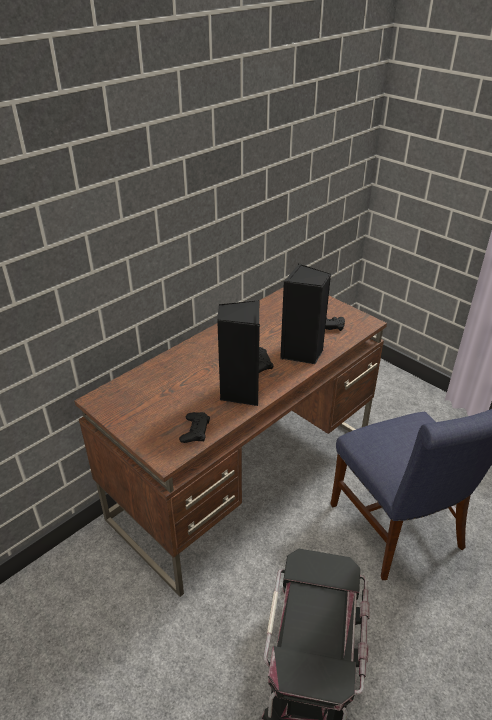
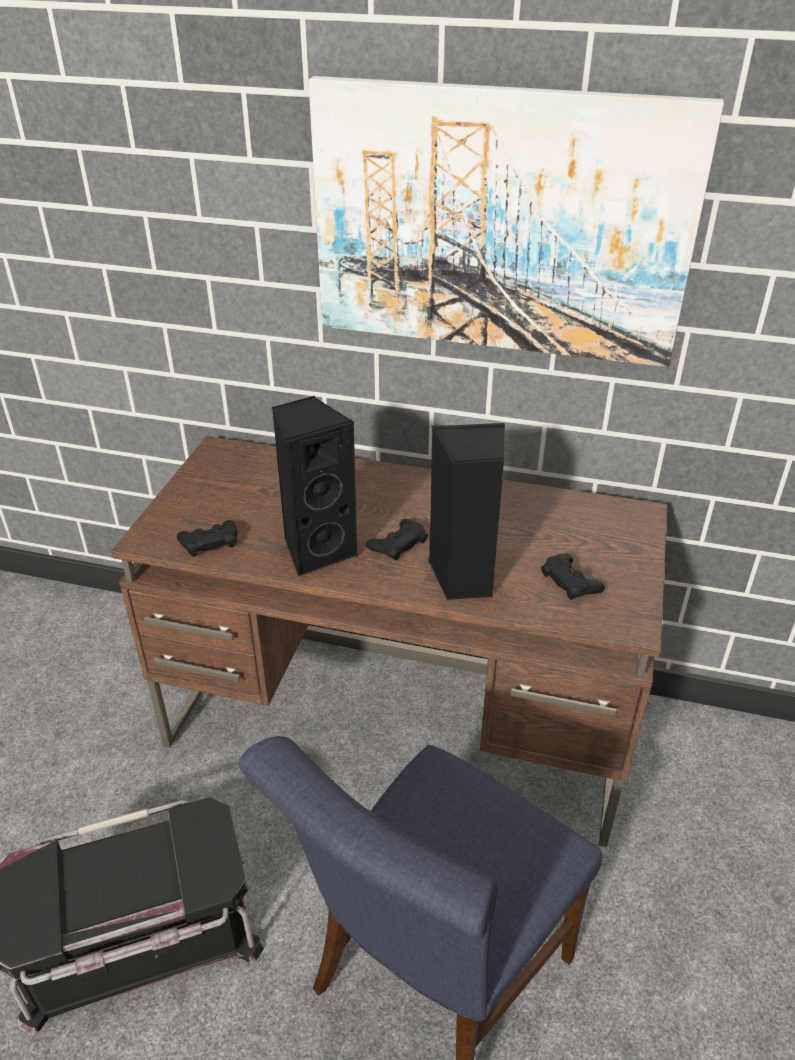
camera: 60 degrees right, 0 degrees up
(217, 173) = (499, 224): none -> picture

